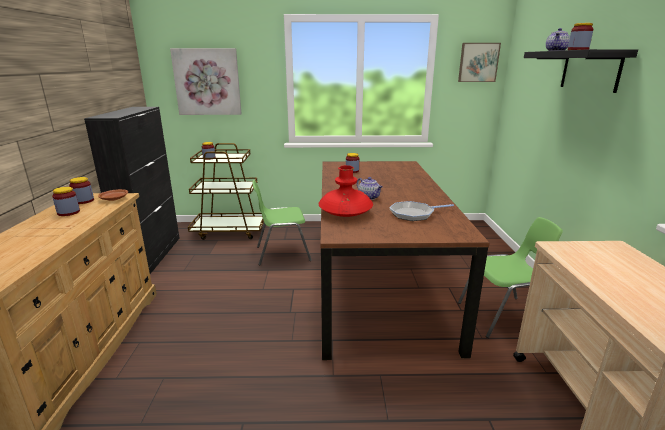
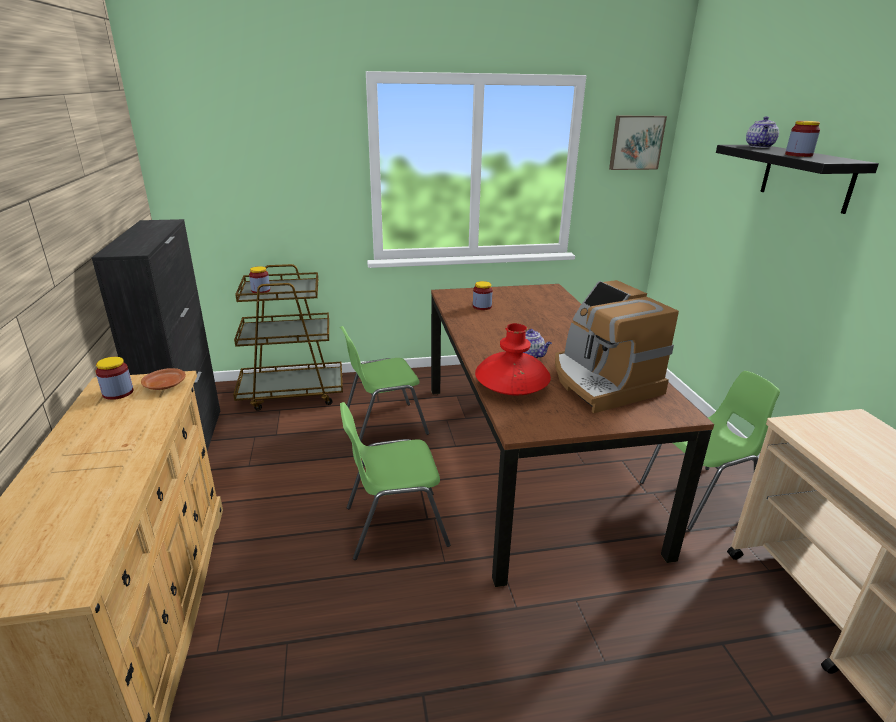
camera: 10 degrees left, 5 degrees up
(68, 212) = (108, 418): jar -> none
(207, 82) = (249, 173): picture -> none
(265, 314) = (394, 525): none -> green chair
(414, 214) = (601, 382): frying pan -> coffee machine

